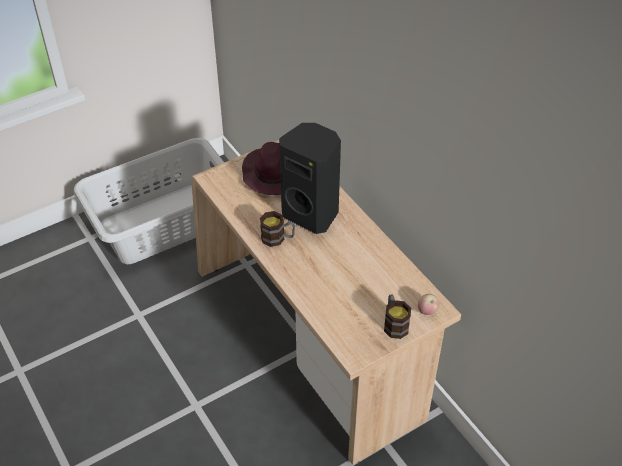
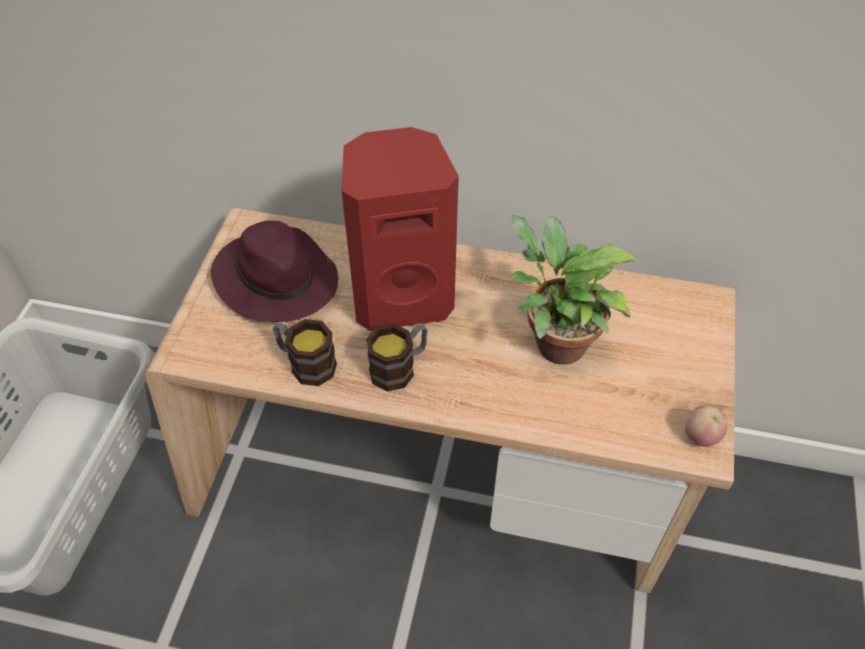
camera: 45 degrees left, 5 degrees up
(312, 214) = (401, 296): black speaker -> red speaker
(348, 274) = (553, 343): none -> potted plant
(394, 323) = (688, 363): mug -> mug (306, 363)
(427, 311) = (699, 315): apple -> apple (700, 436)

